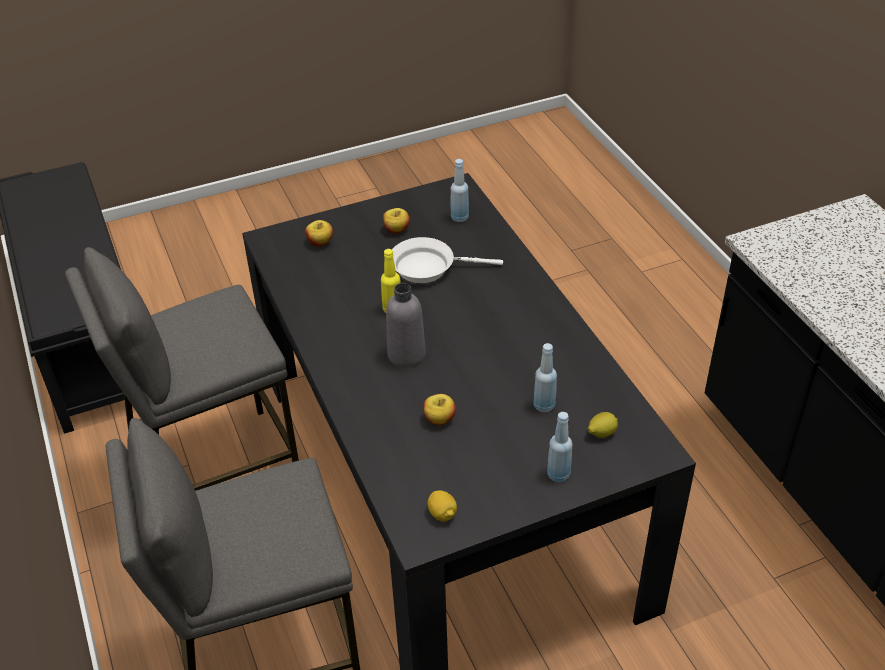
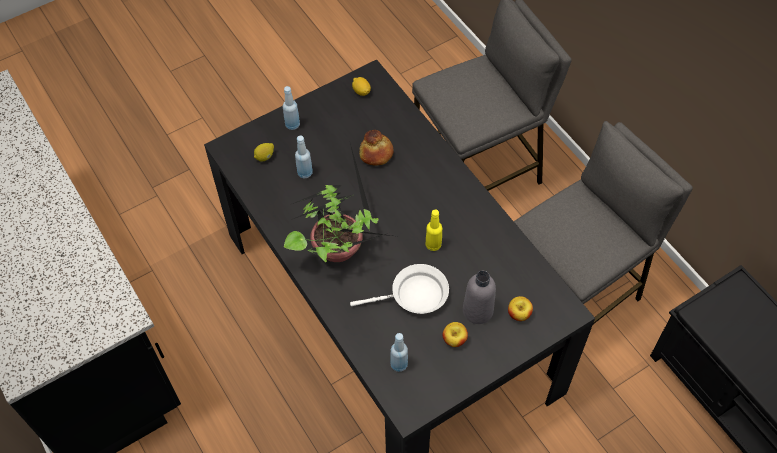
camera: 170 degrees right, 15 degrees up
(406, 355) = (411, 202): grey bottle -> grey bottle (477, 311)
(439, 419) = (376, 153): apple -> bread
(509, 319) = (338, 247): none -> potted plant

